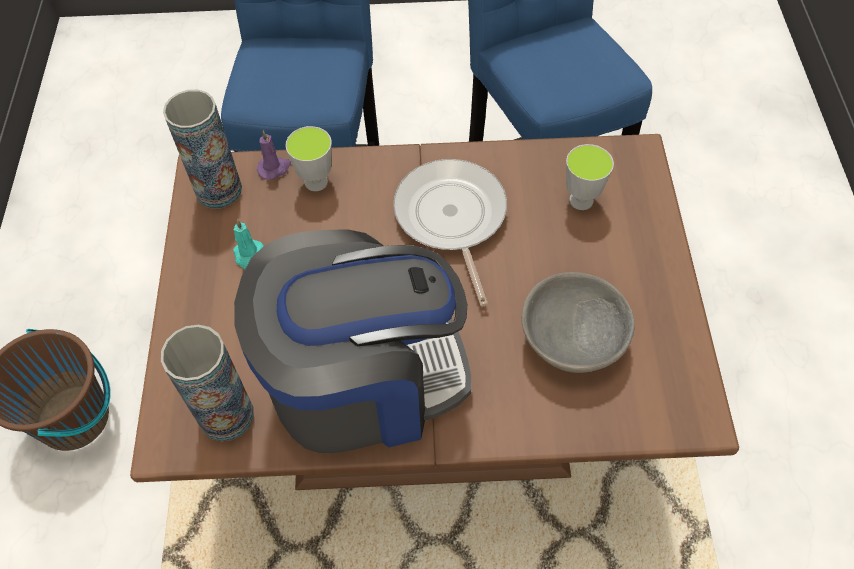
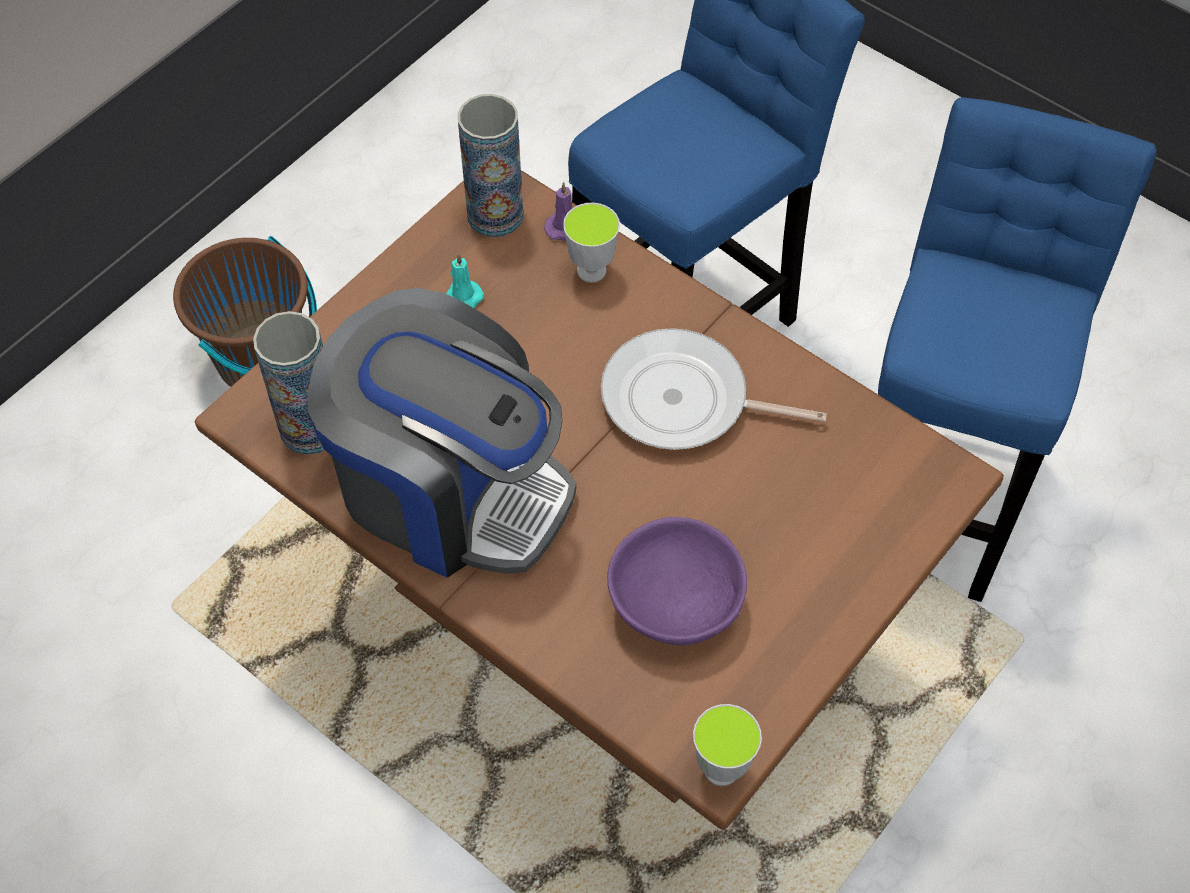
camera: 40 degrees right, 0 degrees up
(451, 218) = (683, 401): frying pan -> frying pan turned 105 degrees counterclockwise
(573, 340) = (676, 603): grey bowl -> purple bowl
(581, 200) = (834, 479): cup -> cup (721, 769)

